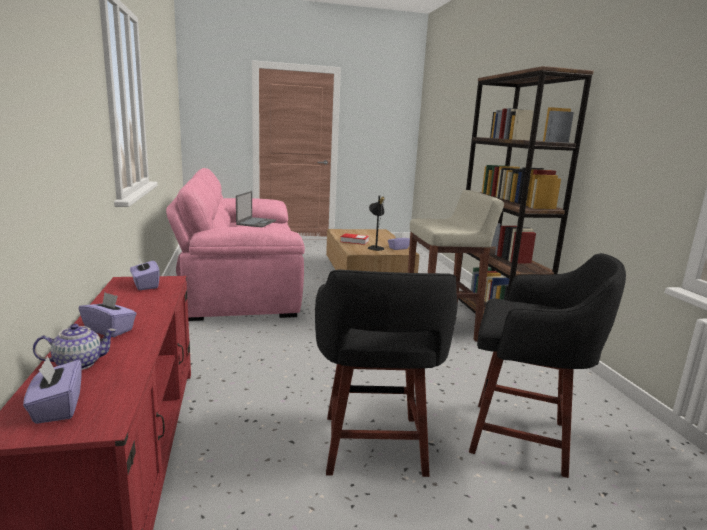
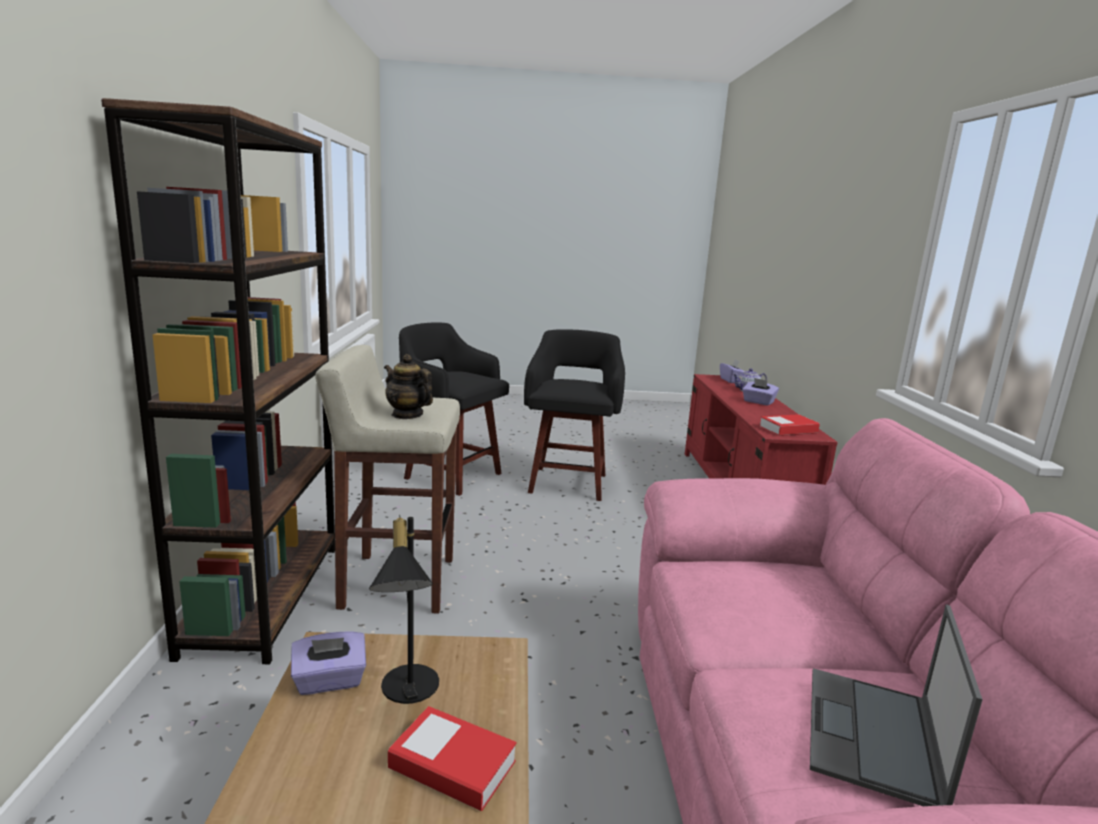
camera: 170 degrees left, 0 degrees up
(145, 285) = (788, 430): purple tissue box -> book
(439, 221) = (407, 415): none -> teapot

